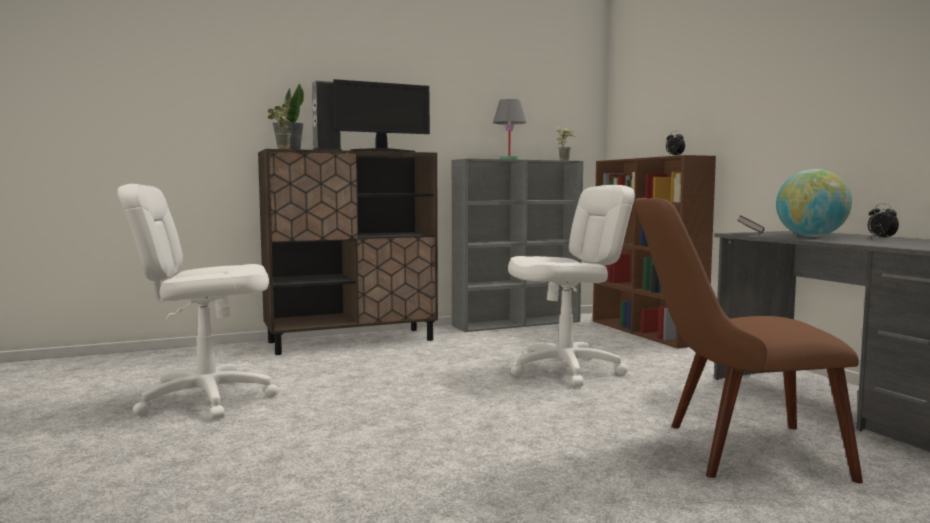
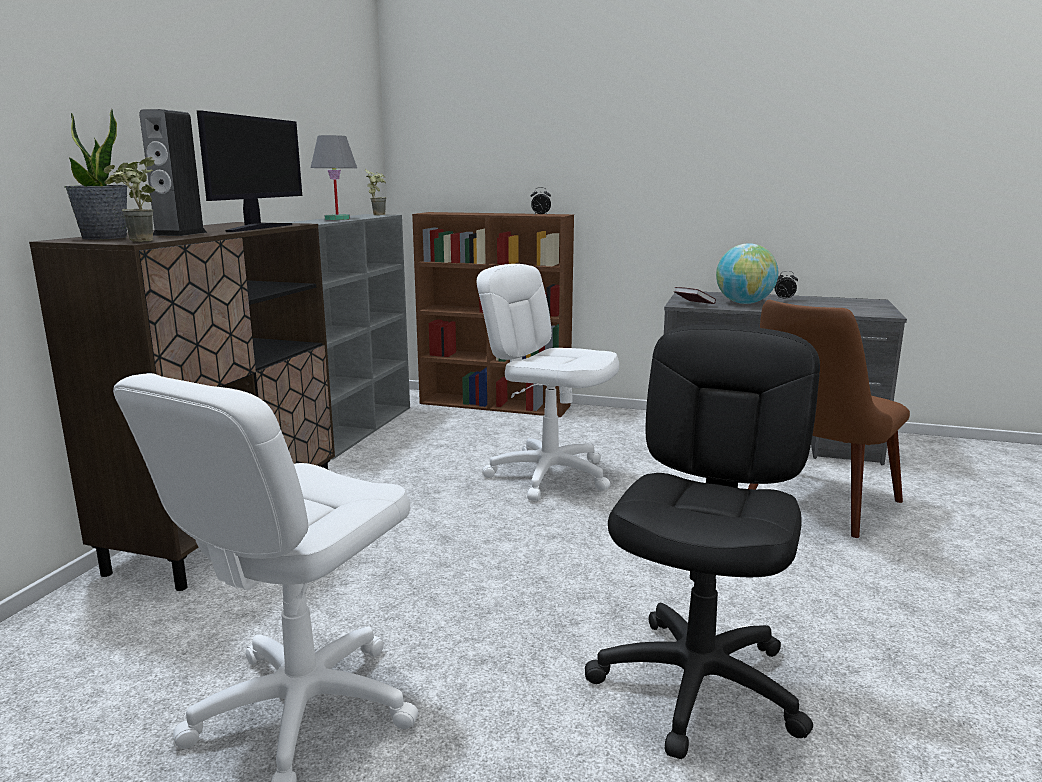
camera: 50 degrees left, 10 degrees up
(347, 469) = (698, 685): none -> black office chair
(566, 370) = (549, 475): white office chair -> white office chair turned 75 degrees counterclockwise

